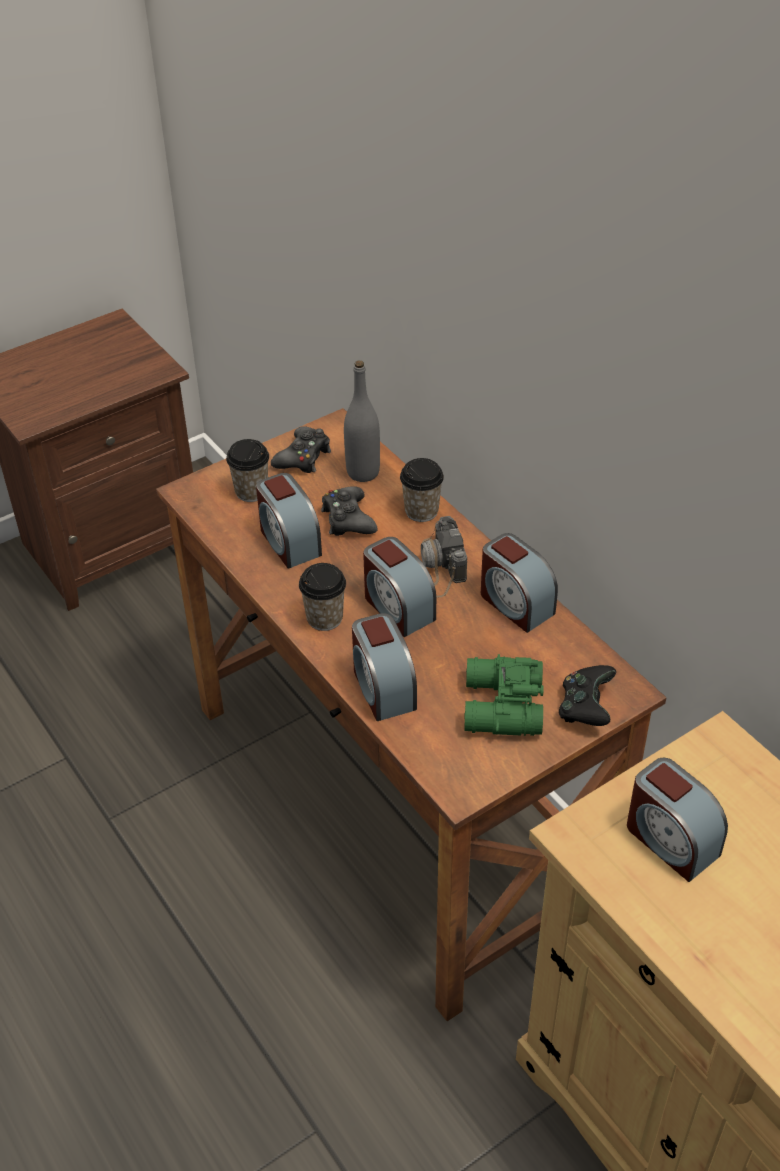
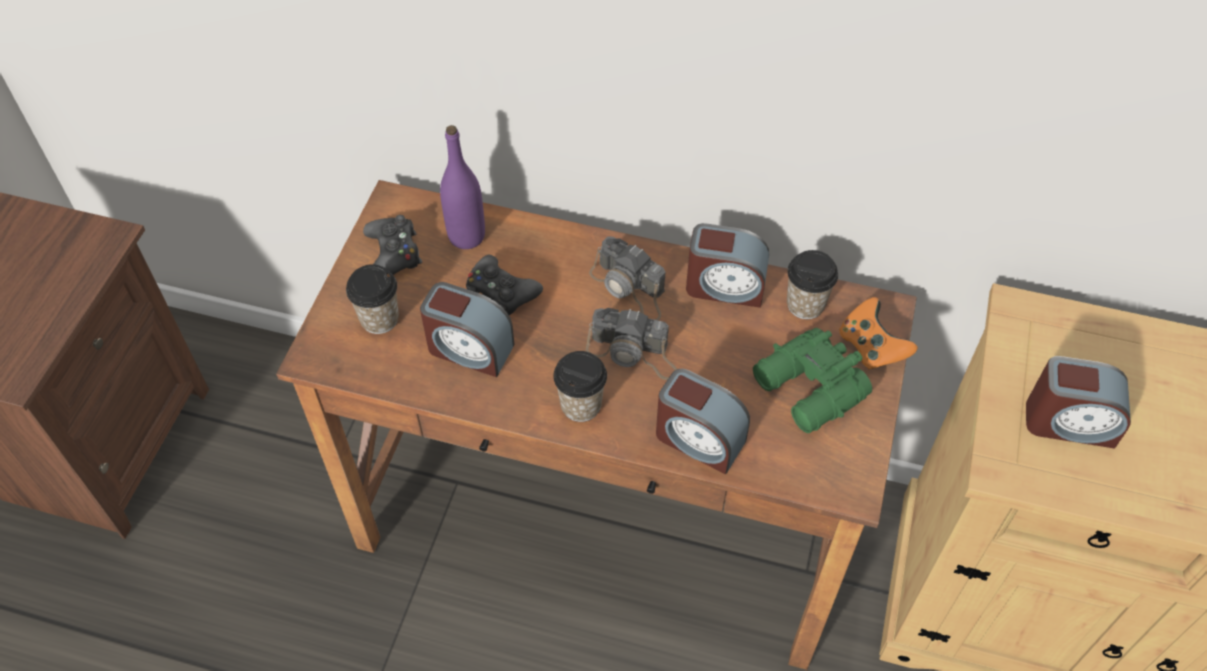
camera: 40 degrees left, 10 degrees up
(363, 472) = (466, 236): grey bottle -> purple bottle
(397, 607) = (633, 353): alarm clock -> camera
(421, 511) = (559, 245): cup -> cup (805, 304)
(585, 708) = (871, 347): black game controller -> orange game controller

